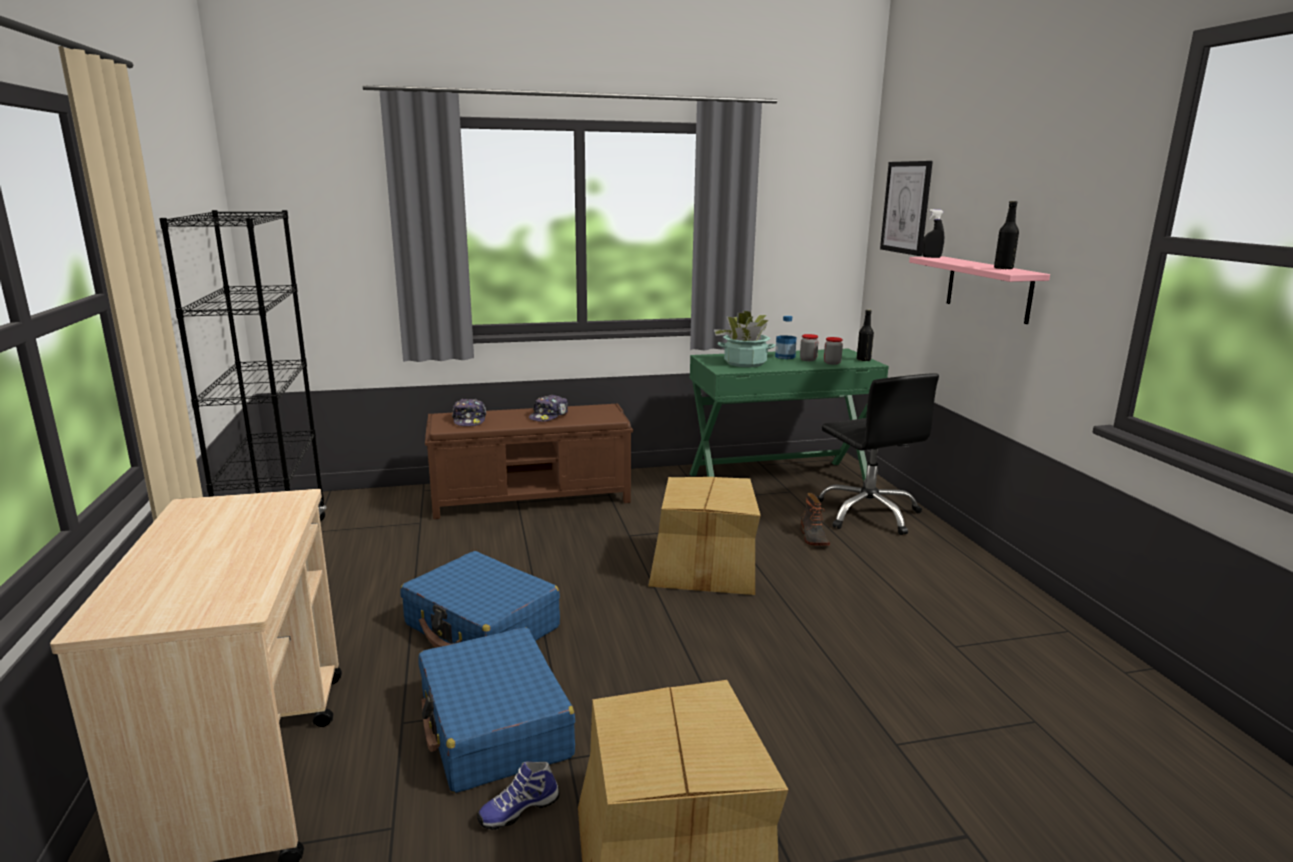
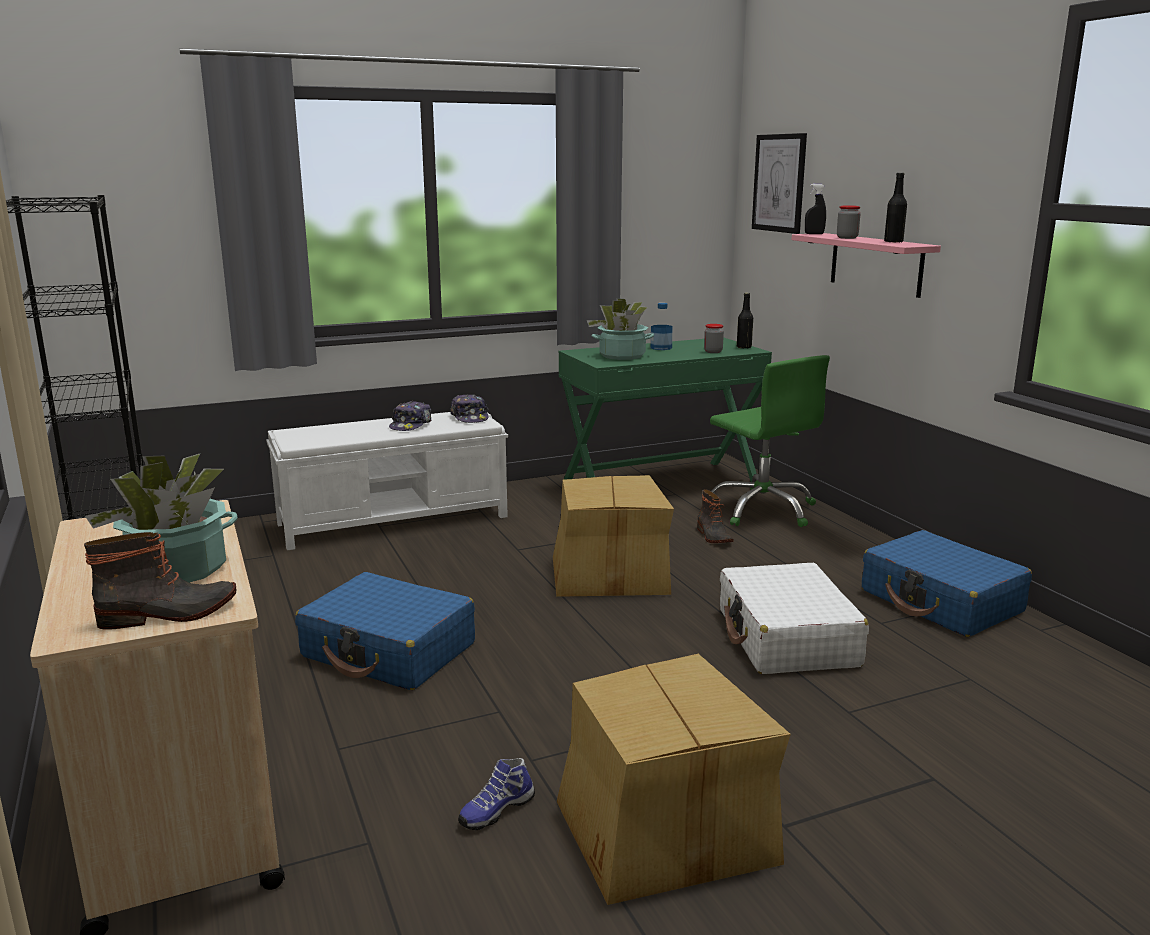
camera: 10 degrees left, 0 degrees up
(193, 609) = (169, 614): none -> boot
(232, 560) = (178, 569): none -> potted plant
(469, 420) = (321, 434): cap -> cap (470, 417)
(494, 727) = (441, 741): blue suitcase -> blue suitcase (941, 601)
(533, 498) = (395, 520): brown bench -> white bench
(808, 359) = (686, 349): jar -> jar (847, 238)
(855, 653) = (787, 638): none -> white suitcase
(868, 513) = (762, 509): black office chair -> green office chair

